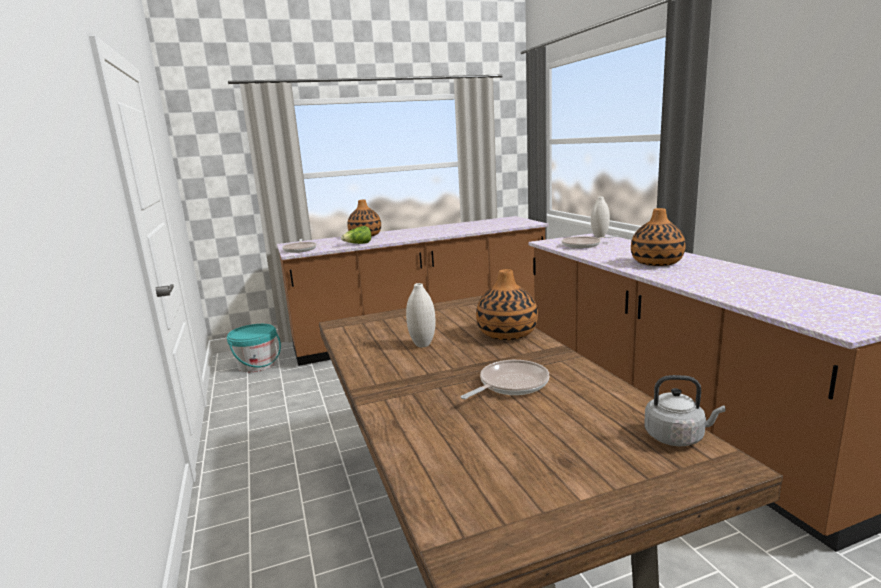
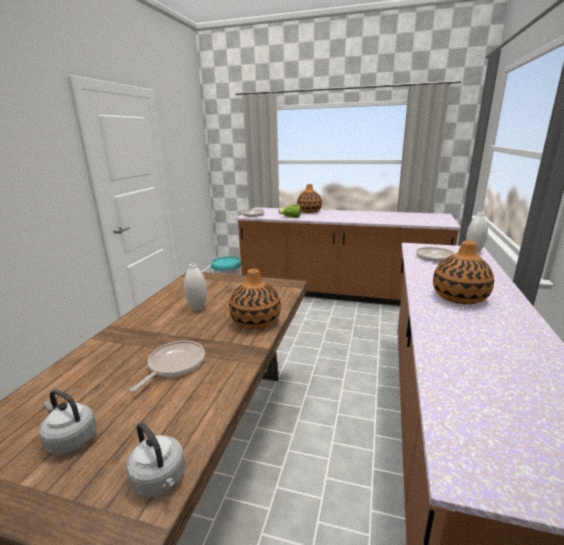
camera: 35 degrees right, 5 degrees up
(510, 384) = (174, 365): frying pan -> frying pan turned 60 degrees counterclockwise
(549, 460) = (70, 439): none -> grey kettle

